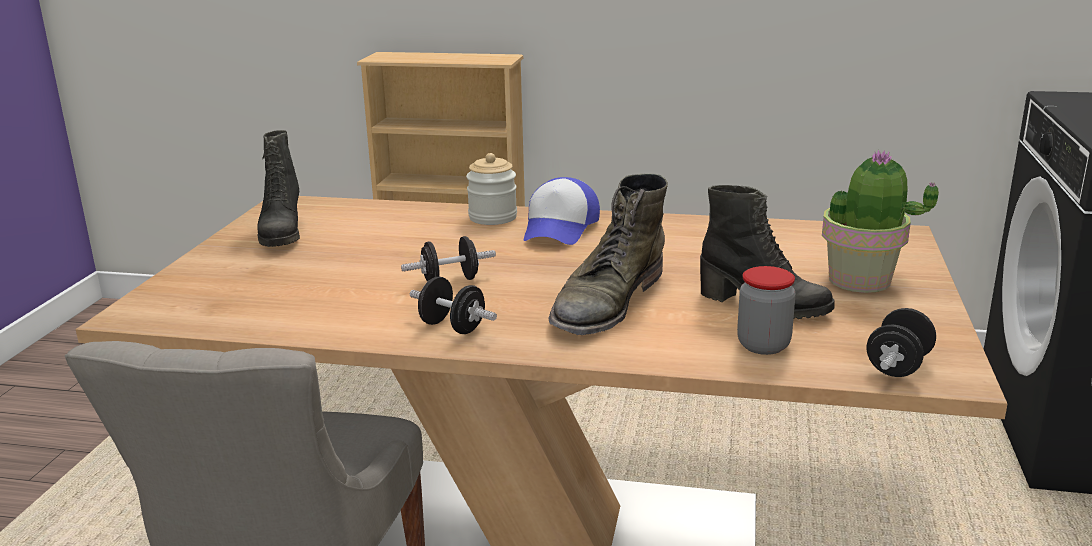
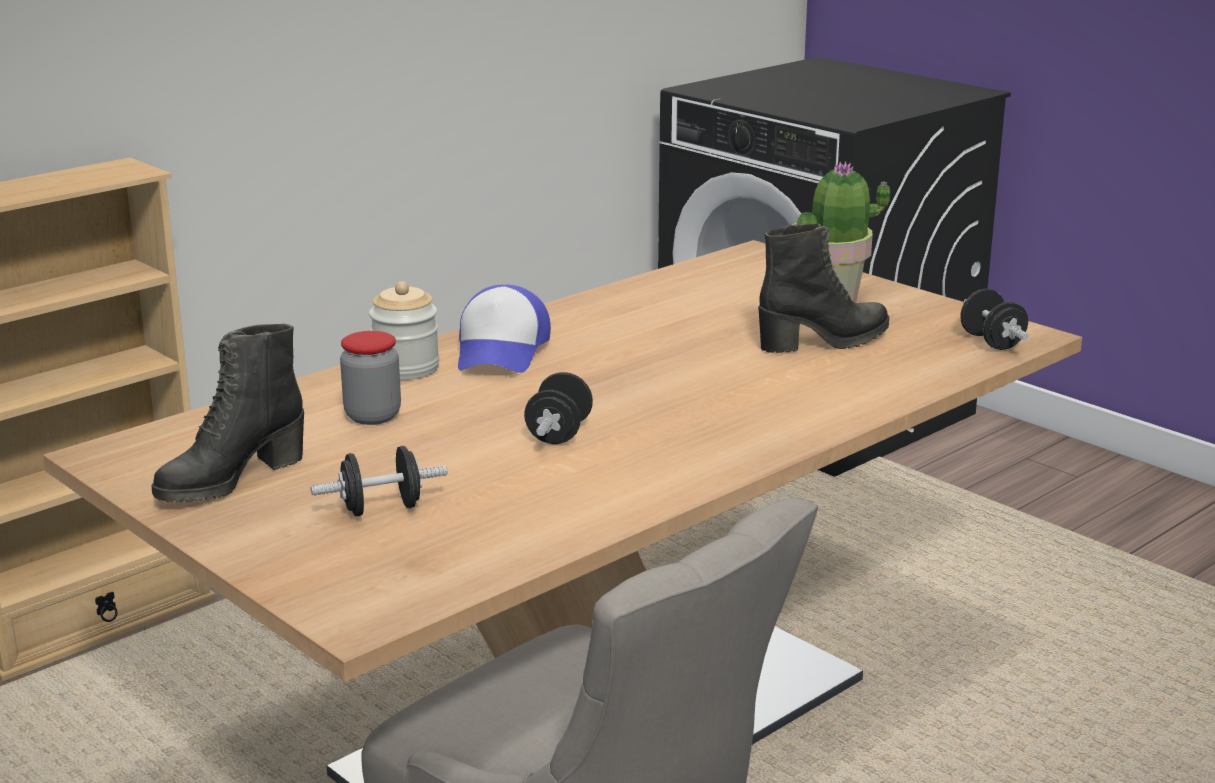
camera: 55 degrees left, 0 degrees up
(281, 234) = (230, 480): black boot -> black boot turned 105 degrees clockwise
(452, 327) = (681, 462): black dumbbell -> black dumbbell (381, 509)
(560, 228) = (502, 351): cap -> cap turned 45 degrees clockwise
(607, 302) = (726, 388): green boot -> none
(763, 345) = (899, 366): jar -> jar (373, 416)

